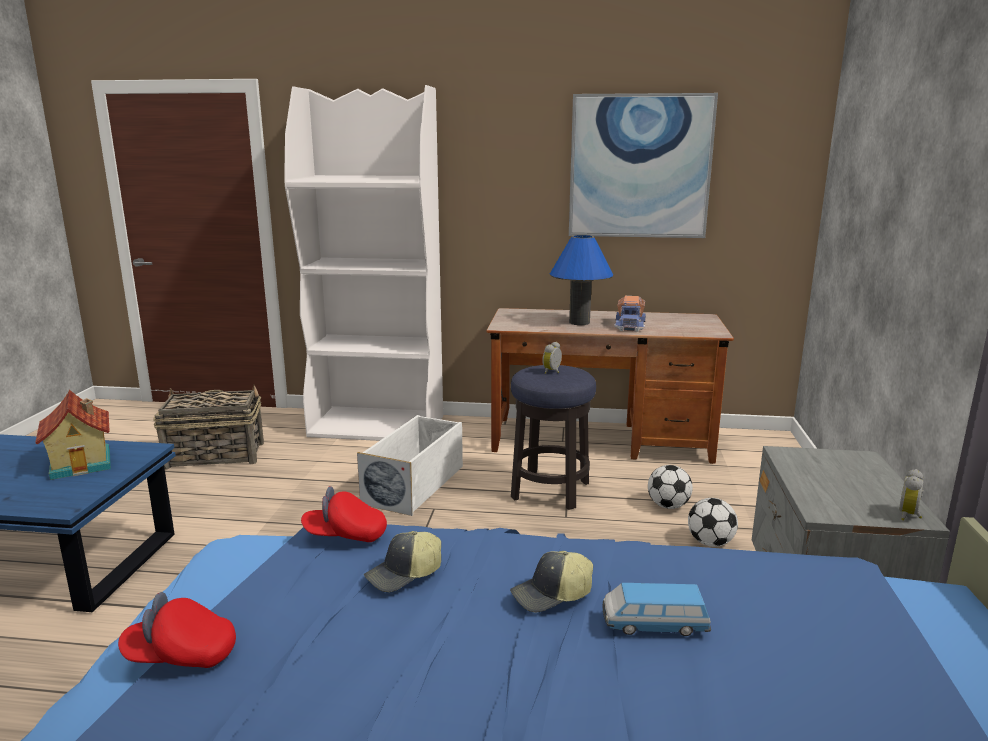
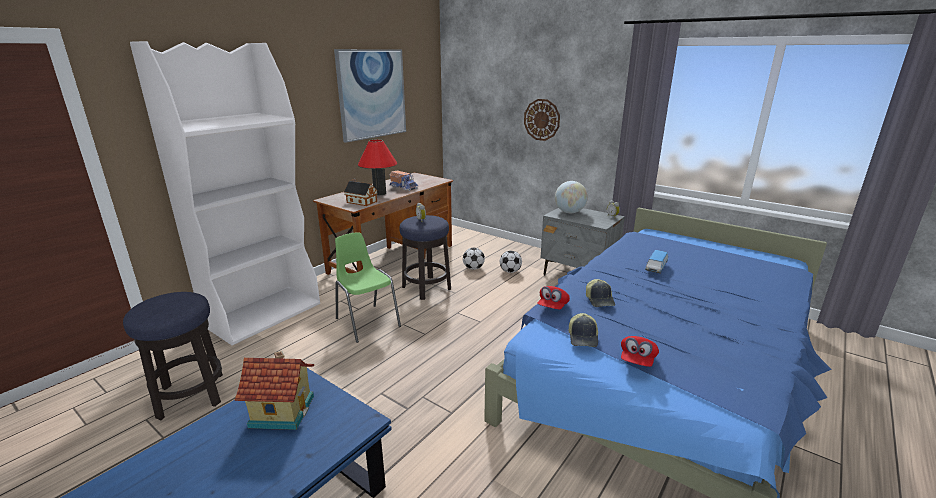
camera: 60 degrees left, 5 degrees up
(214, 455) = (191, 396): basket -> stool
(415, 484) = (367, 322): white storage box -> green chair
(529, 324) = (361, 202): none -> toy house
(552, 595) = (631, 277): cap -> cap (583, 337)
(579, 322) = (379, 193): blue table lamp -> red table lamp
(834, 465) = (569, 212): none -> globe
(915, 242) = (541, 119): none -> wall clock

